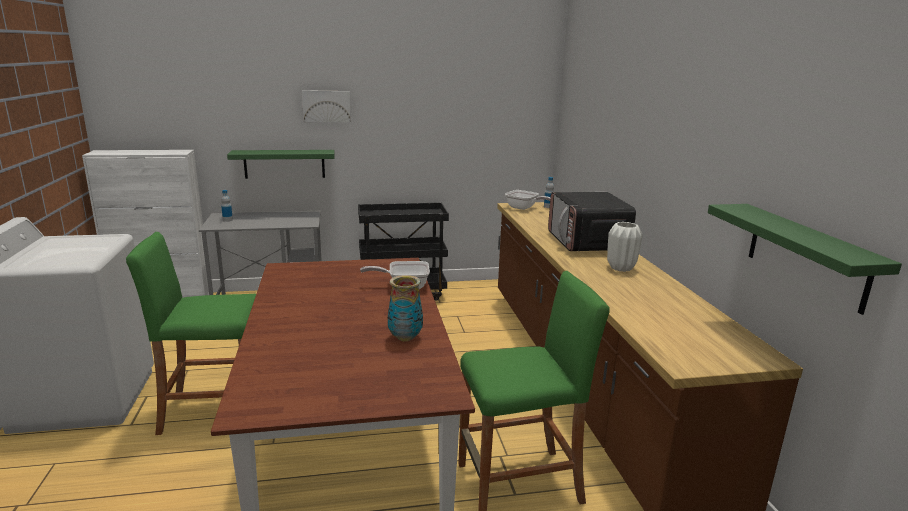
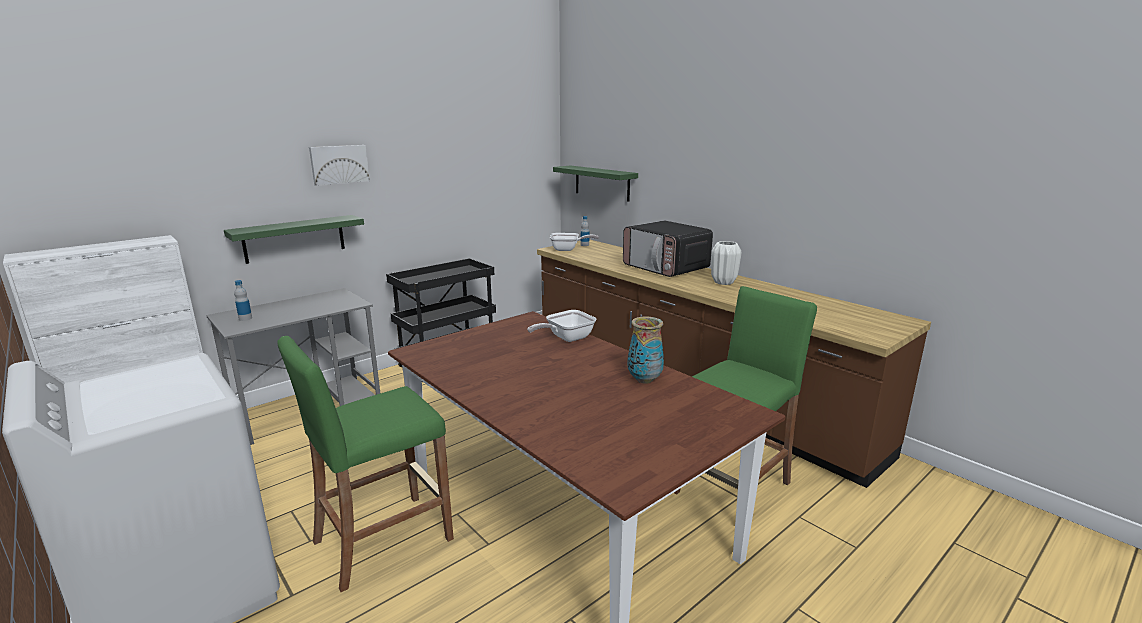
camera: 30 degrees left, 0 degrees up
(806, 255) = (915, 238): green shelf -> green shelf (602, 183)

